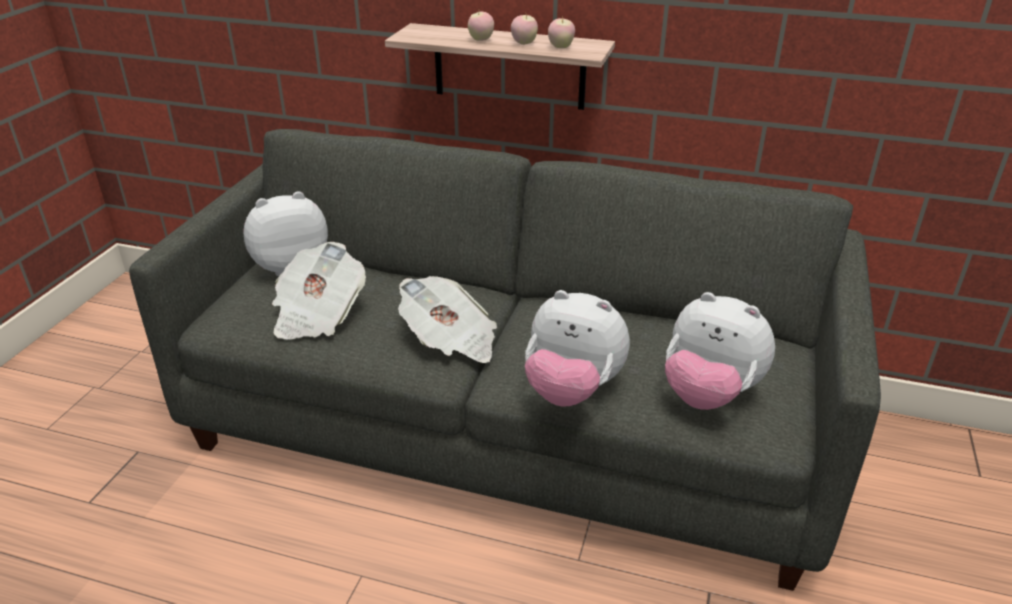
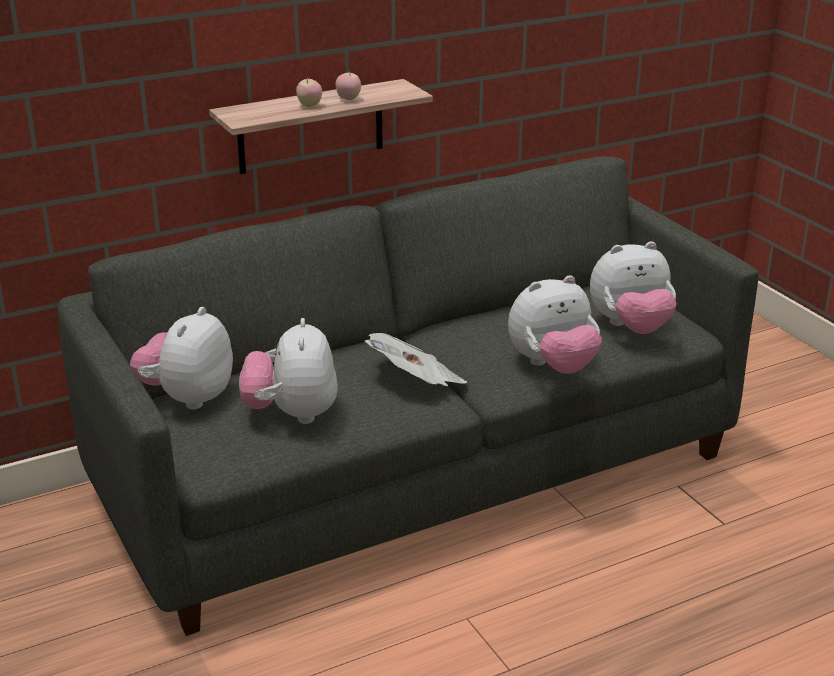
camera: 45 degrees left, 5 degrees down
(317, 314) = (292, 414): newspaper -> plush toy
(560, 47) = (382, 94): apple -> none

